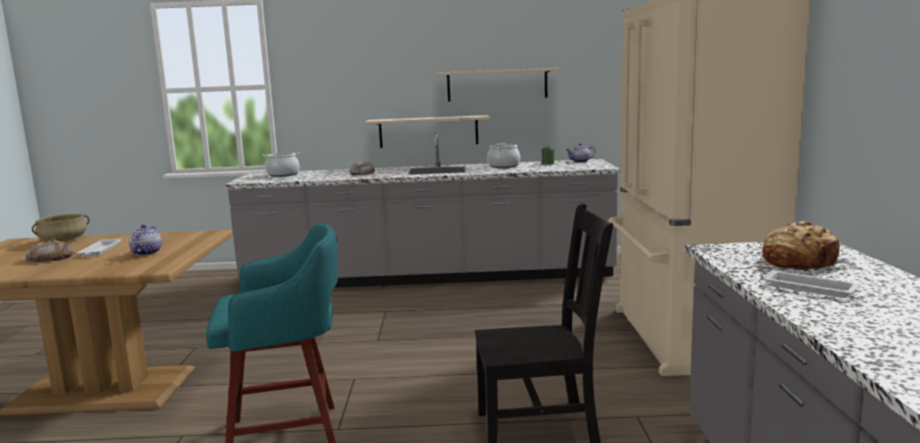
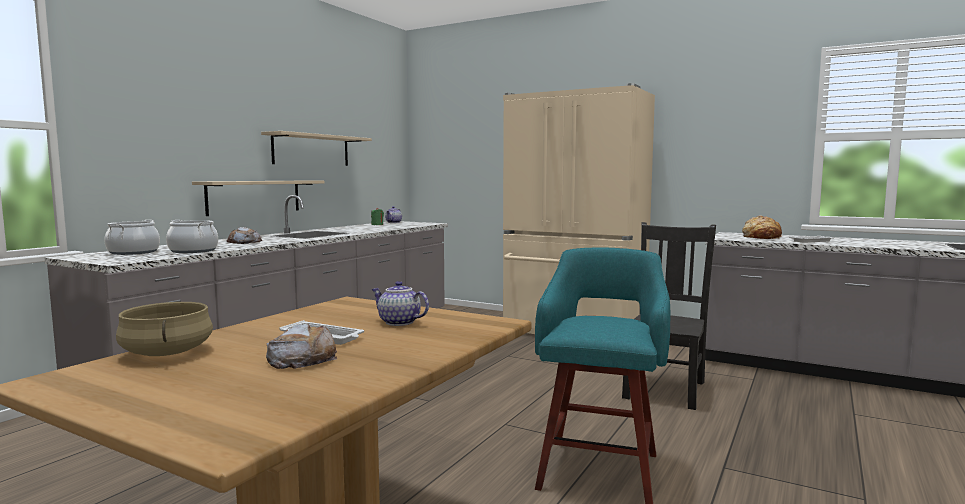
camera: 60 degrees left, 5 degrees down
(503, 166) = (353, 228): cooking pot -> cooking pot (193, 251)

